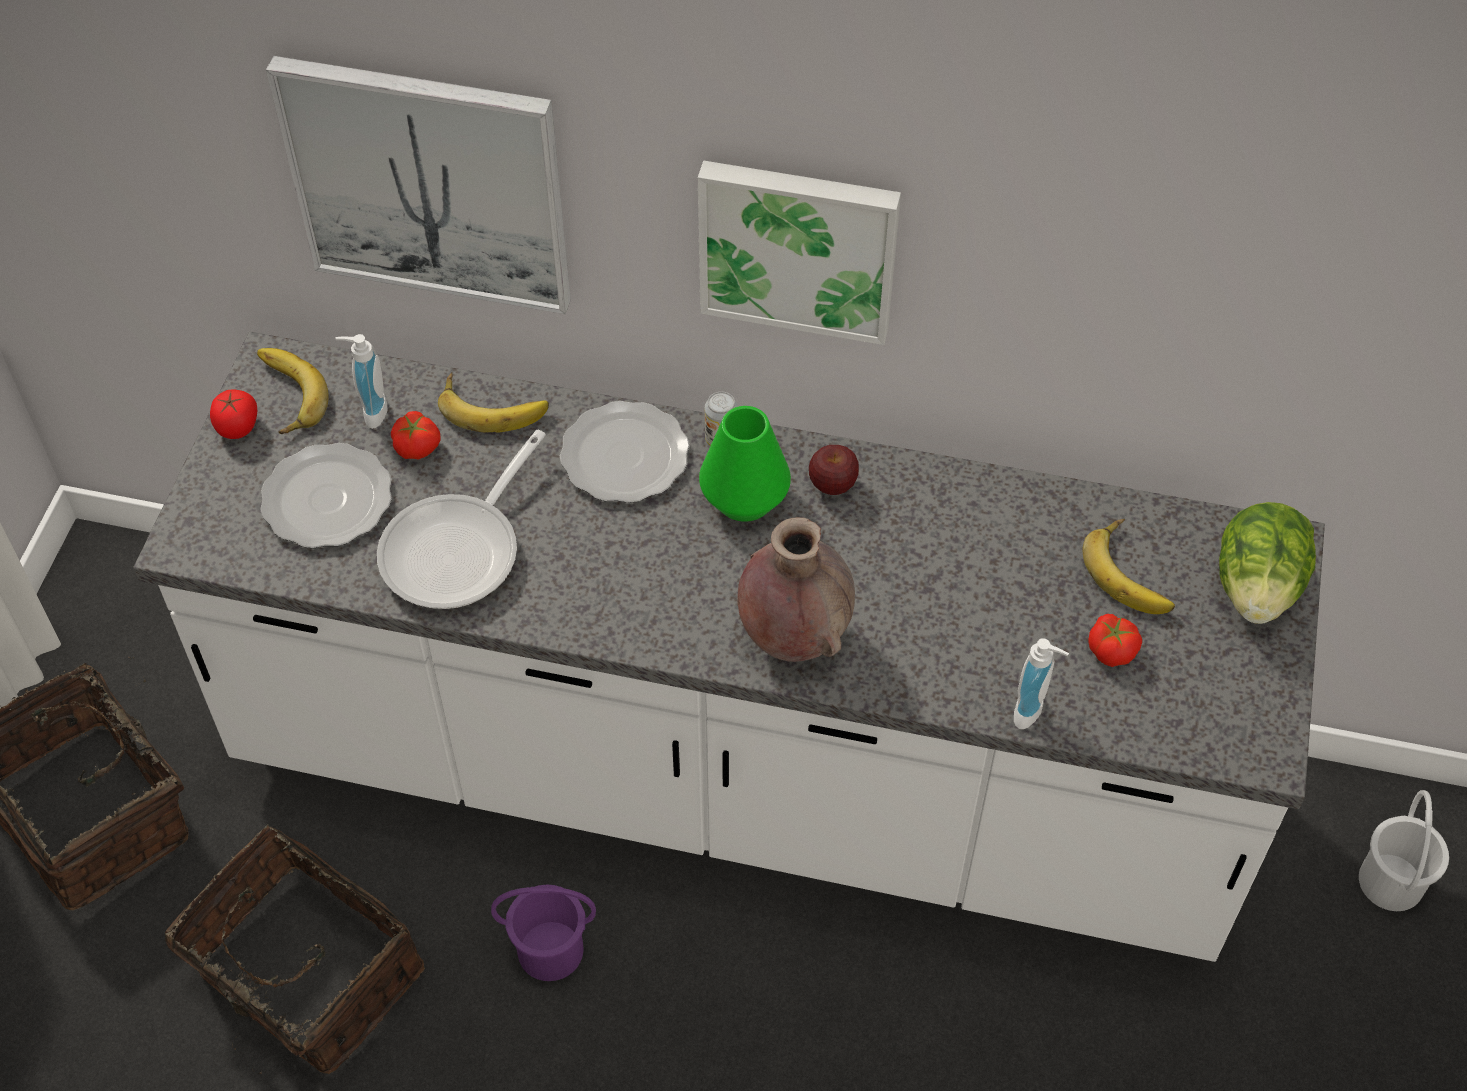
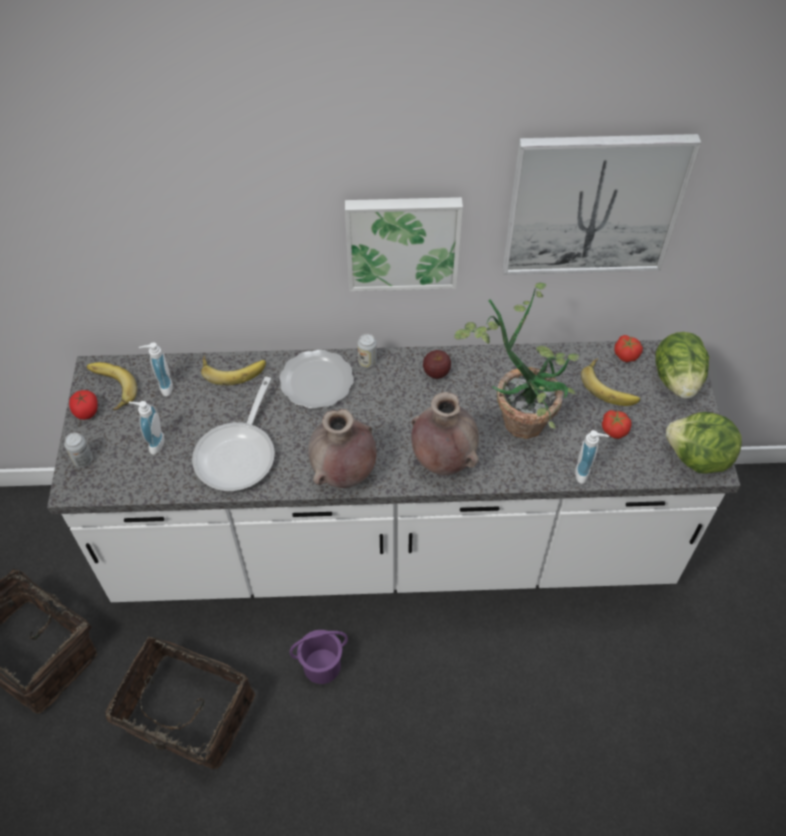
camera: 15 degrees left, 0 degrees up
(209, 504) = (83, 460): none -> can
(328, 501) = (153, 443): plate -> soap dispenser
(417, 446) = (196, 400): tomato -> tomato (626, 354)
(429, 183) = (179, 245): picture -> picture (593, 204)
(620, 621) = (344, 474): none -> brown vase
(744, 499) = (391, 391): green vase -> none
(954, 584) = (520, 412): none -> potted plant
(1243, 733) = (697, 459): none -> lettuce
(1392, 881) = (743, 520): white bucket -> none

